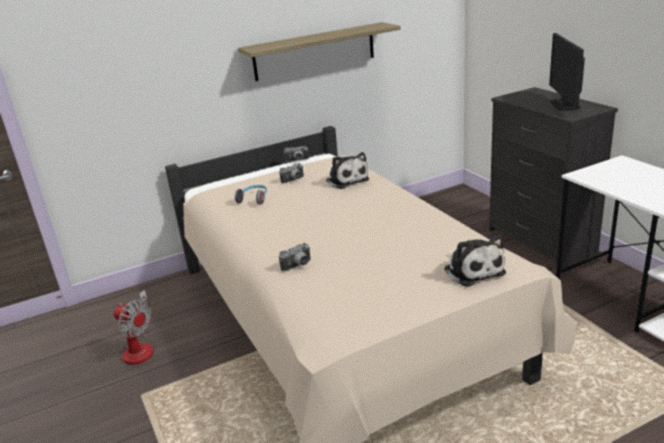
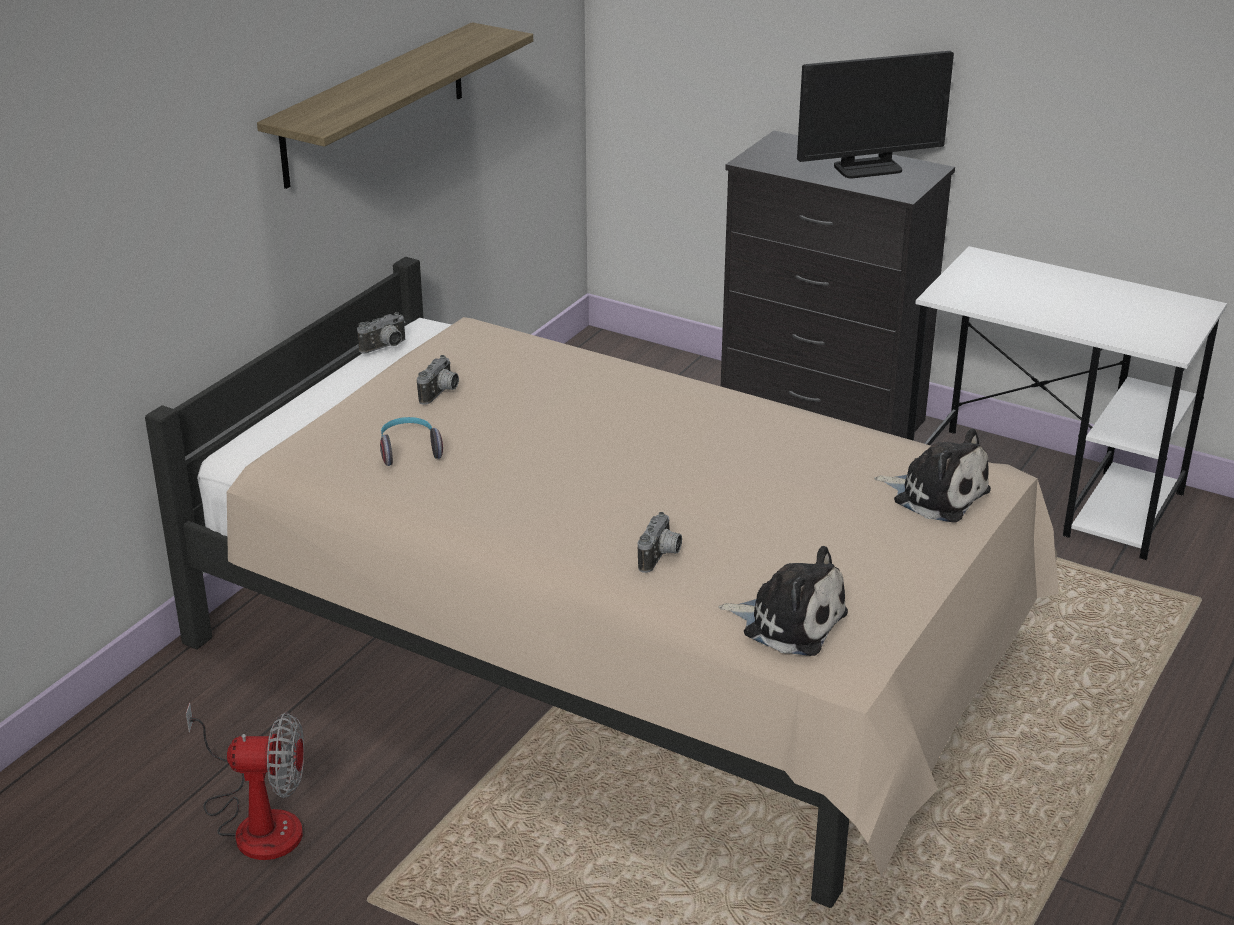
camera: 35 degrees left, 5 degrees up
(346, 180) = (547, 374): plush toy -> plush toy (789, 622)
(565, 105) = (867, 168): monitor -> monitor turned 75 degrees counterclockwise

